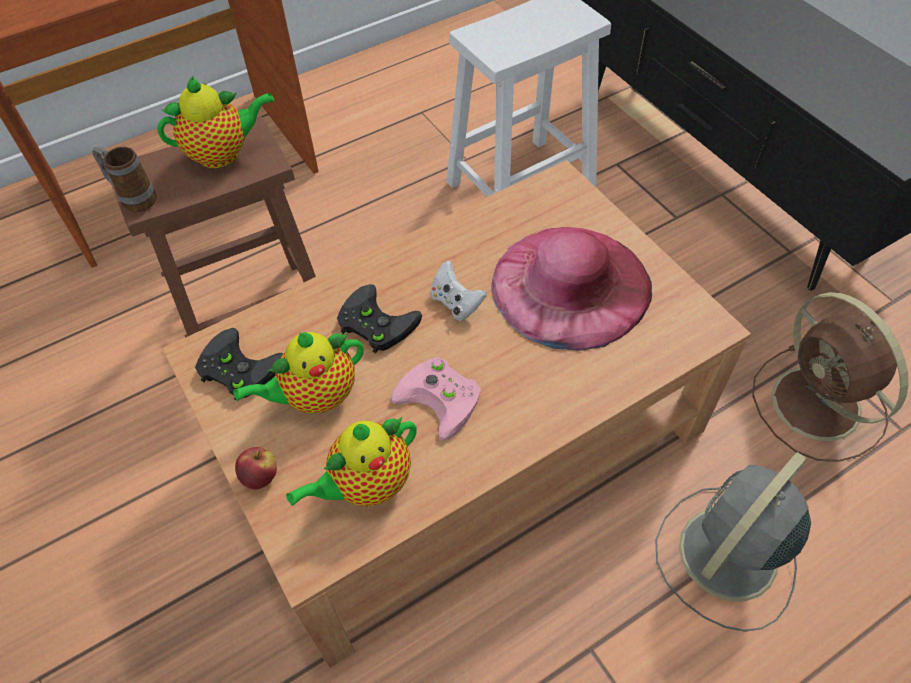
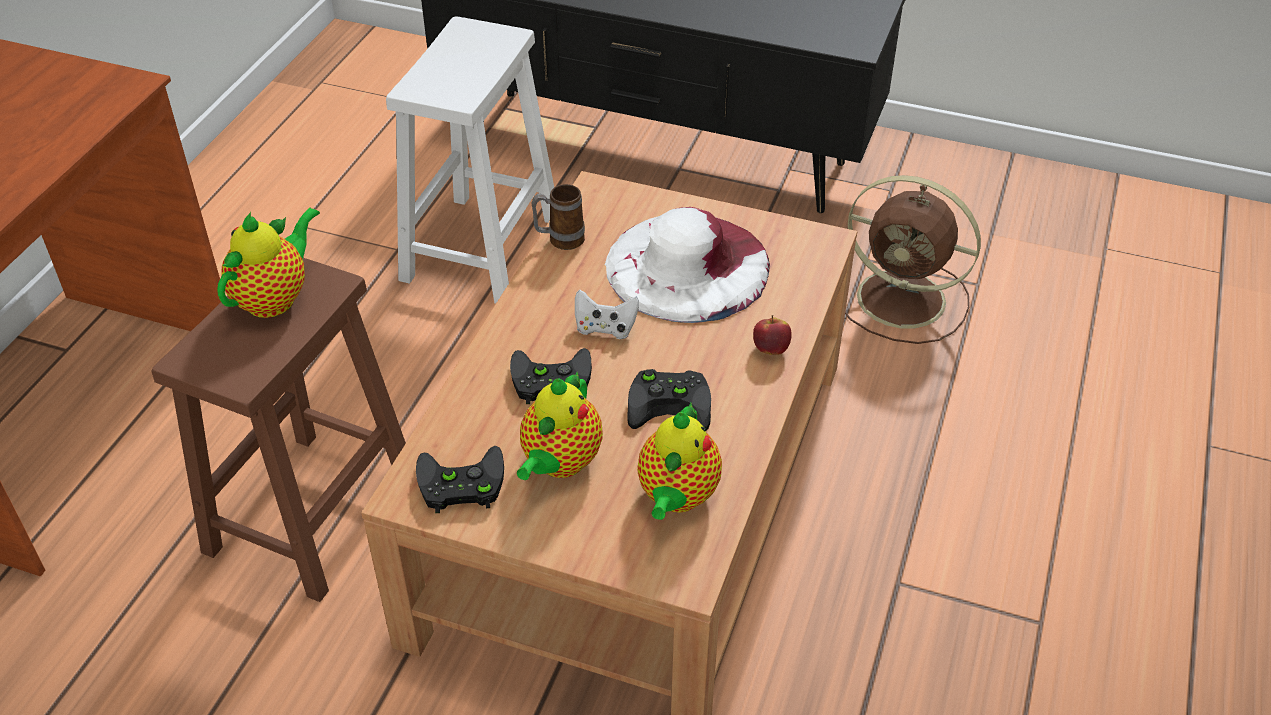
camera: 40 degrees left, 10 degrees down
(134, 198) = (225, 379): mug -> mug (559, 240)
(260, 476) = (579, 547): apple -> apple (770, 349)
(443, 399) = (672, 403): pink game controller -> black game controller
(570, 285) = (687, 266): pink hat -> white hat
(725, 556) = (935, 451): grey fan -> none

